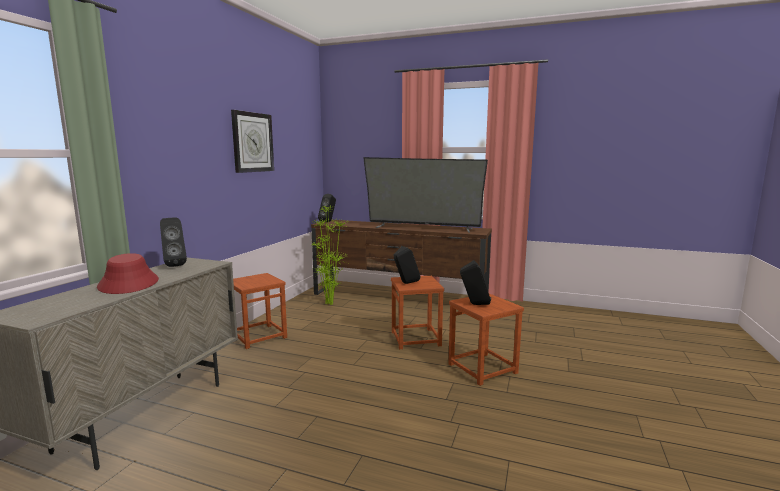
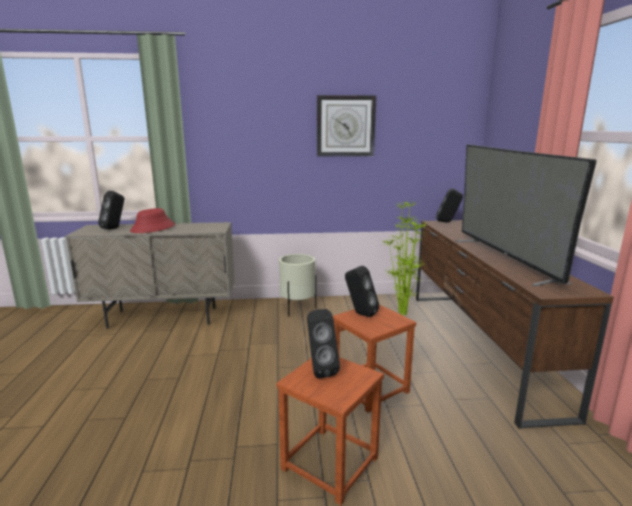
camera: 65 degrees right, 5 degrees up
(174, 265) = (204, 225): black speaker -> black speaker (115, 228)
(258, 336) = (298, 309): brown stool -> beige planter

